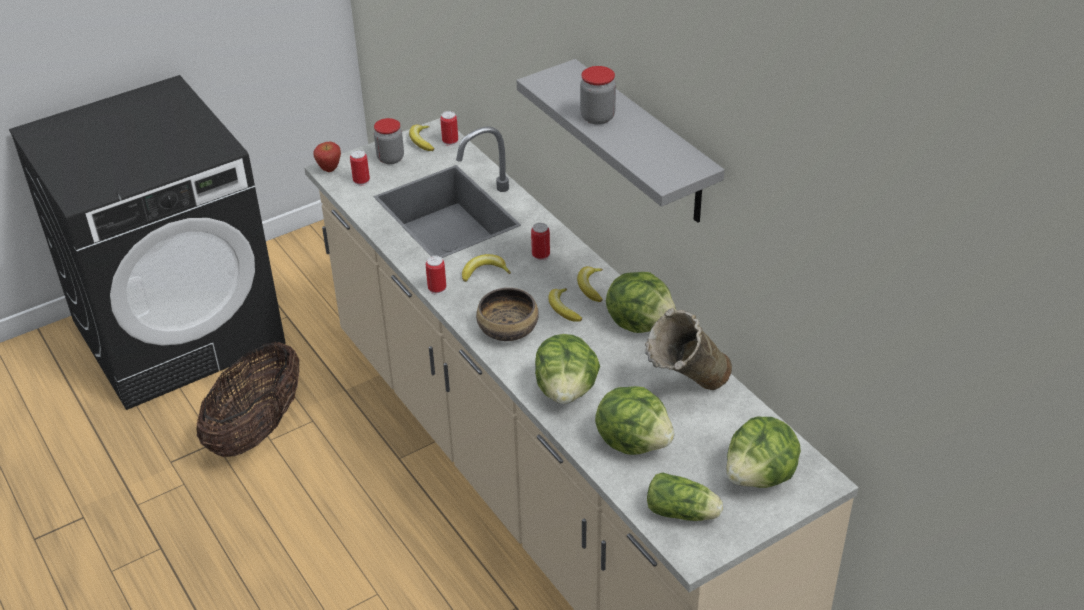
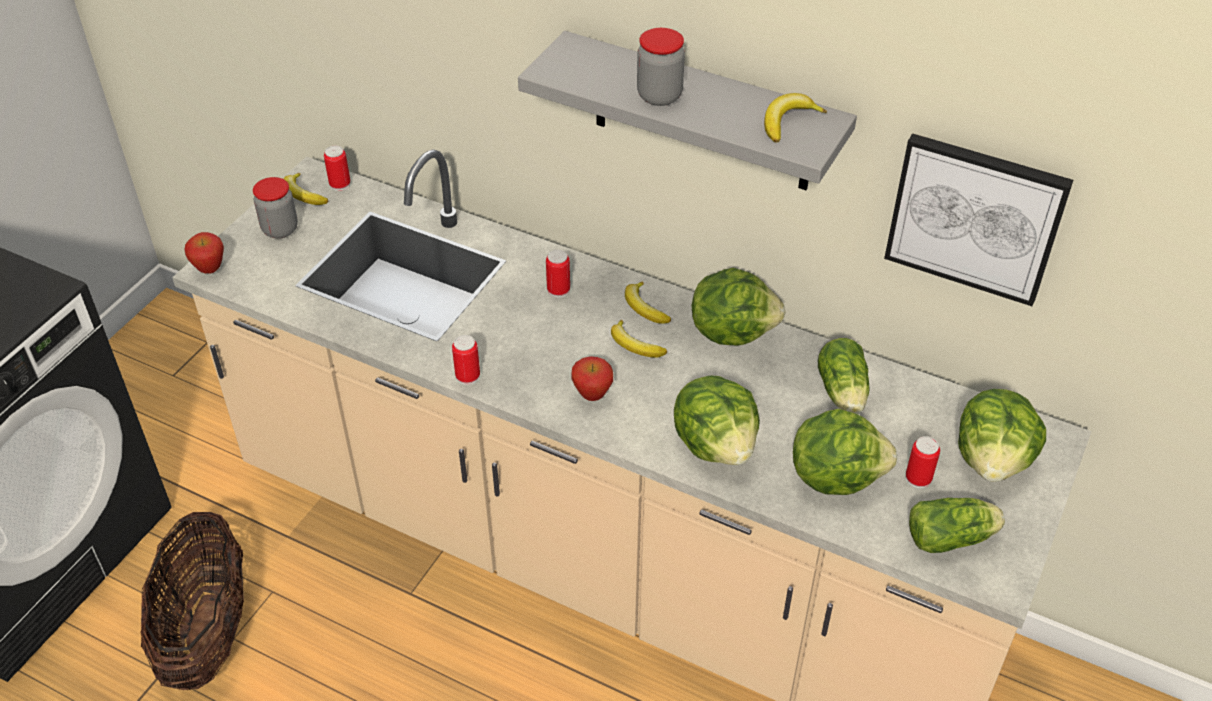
camera: 30 degrees left, 5 degrees up
(361, 181) = (264, 271): can -> can (918, 478)
(484, 272) = (508, 334): banana -> banana (788, 122)
(508, 329) = (592, 395): bowl -> apple
(685, 392) = (843, 394): beige vase -> lettuce
(791, 274) = (975, 217): none -> picture

